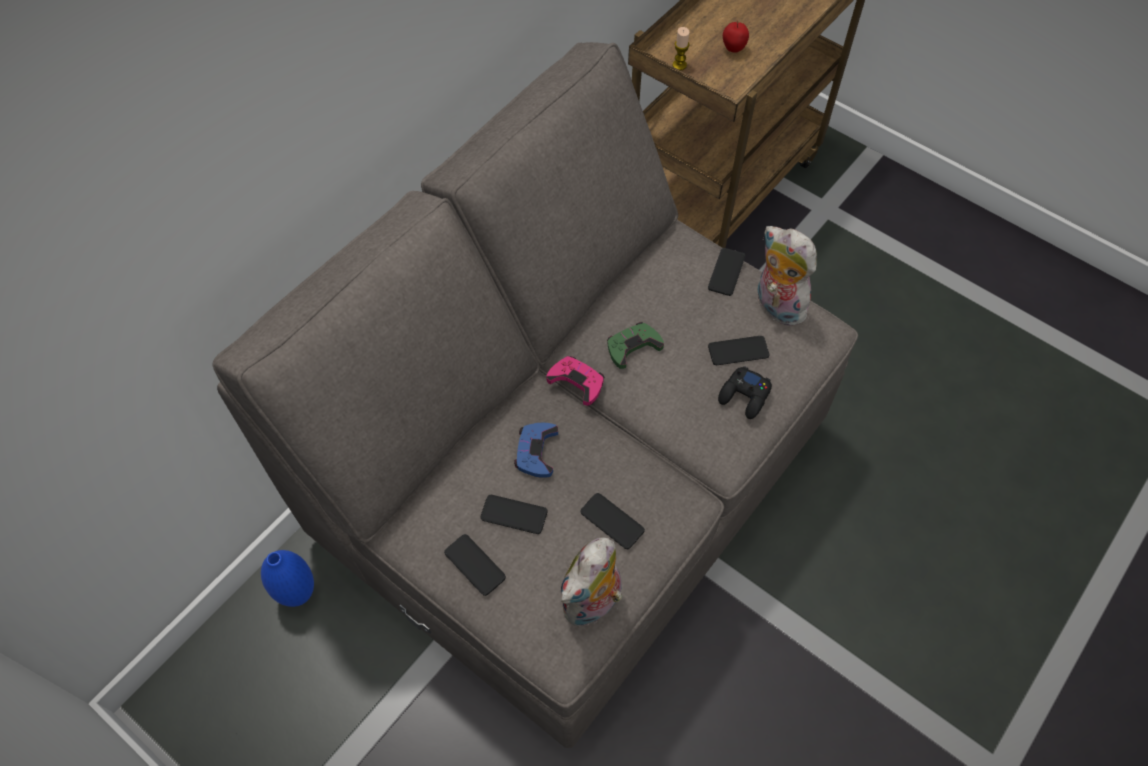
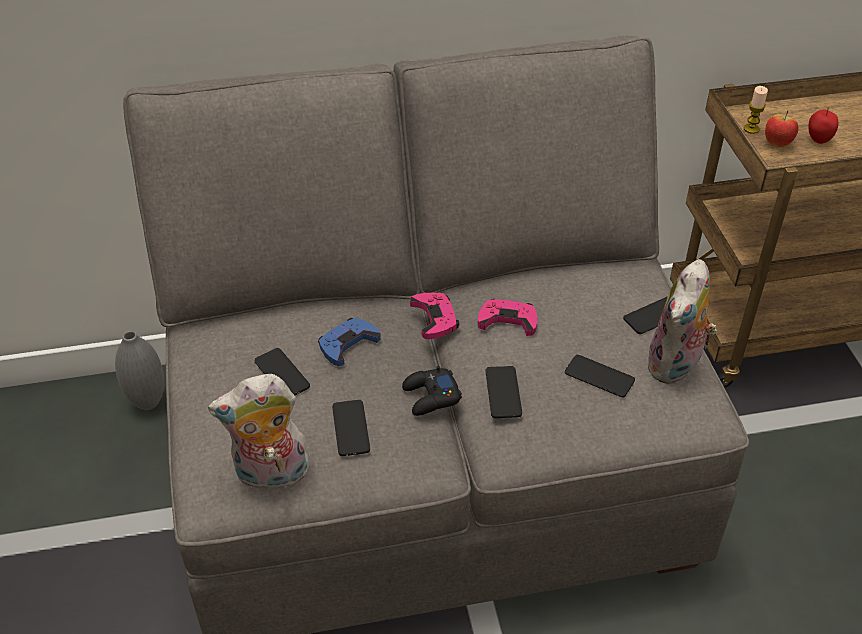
camera: 40 degrees right, 15 degrees down
(298, 594) = (148, 402): blue vase -> grey vase
(475, 565) = (216, 387): phone -> phone (503, 392)
(633, 347) = (508, 320): green game controller -> pink game controller
(709, 70) = (777, 144): none -> apple
(744, 396) = (567, 412): black game controller -> black game controller (431, 397)
(775, 306) = (675, 366): plush toy -> plush toy turned 150 degrees counterclockwise

